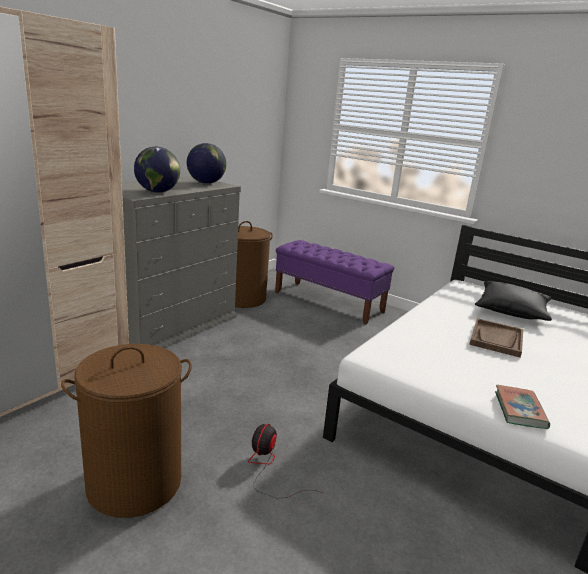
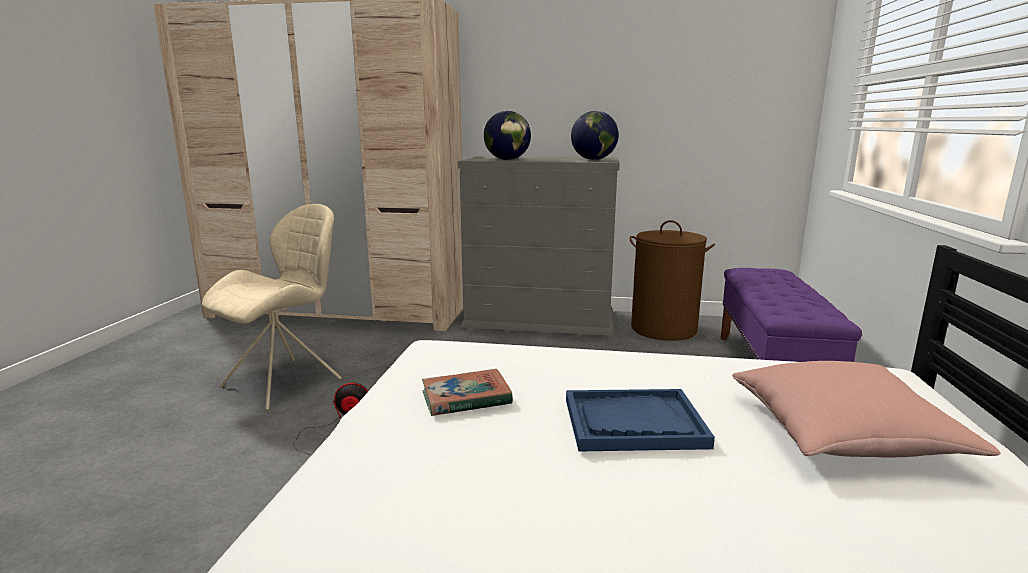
camera: 65 degrees right, 5 degrees down
(135, 482) = (286, 381): brown laundry basket -> beige chair
(496, 339) = (633, 423): brown tray -> blue tray
(511, 311) = (843, 435): black pillow -> pink pillow
(519, 410) = (357, 459): book -> book (466, 398)

